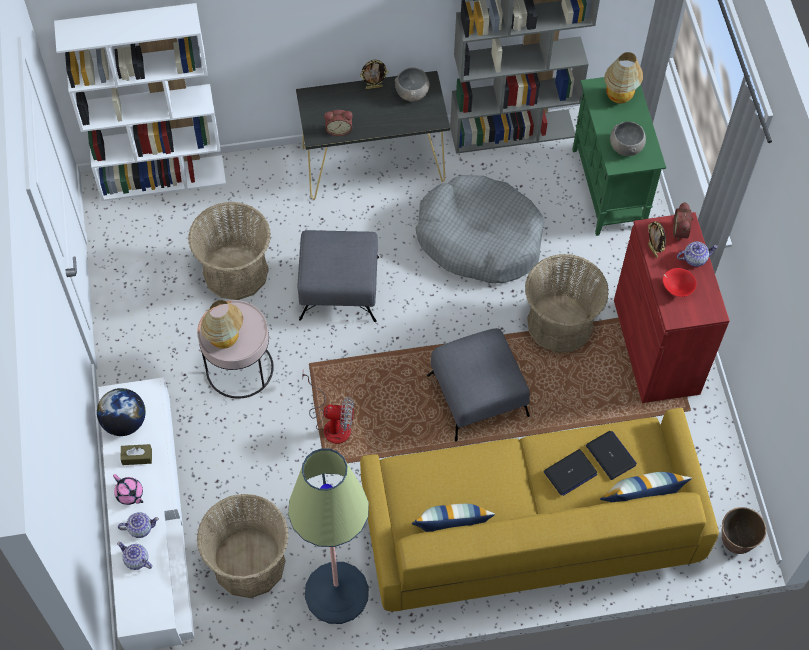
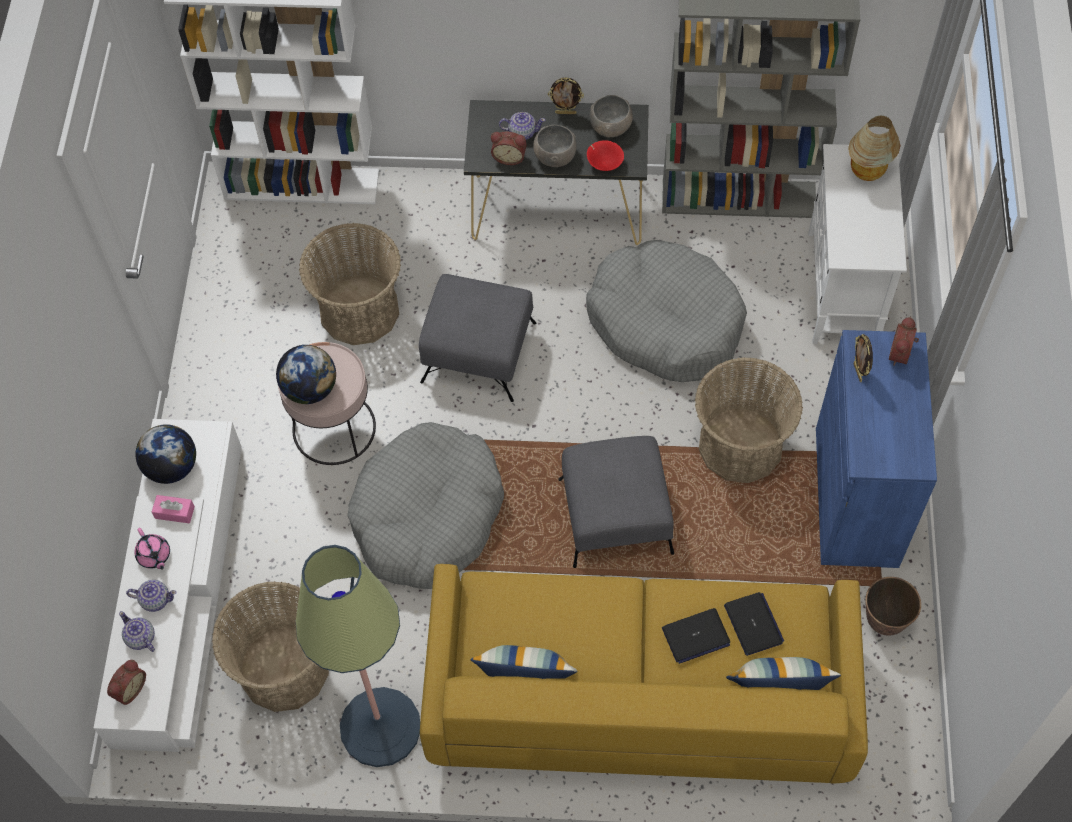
camera: 15 degrees right, 0 degrees up
(137, 457) = (174, 512): brown tissue box -> pink tissue box
(138, 601) = (129, 688): none -> alarm clock
(225, 339) = (310, 389): table lamp -> globe
(331, 423) = (427, 516): fan -> grey dog bed
(608, 189) = (842, 289): green cabinet -> white cabinet
(626, 147) = (860, 236): grey bowl -> grey bowl (554, 156)
(656, 346) = (856, 496): red cabinet -> blue cabinet
(676, 288) = (877, 425): red bowl -> red bowl (604, 163)
(694, 258) = (910, 392): teapot -> teapot (522, 132)
(736, 542) = (901, 767): planter -> planter (884, 621)

